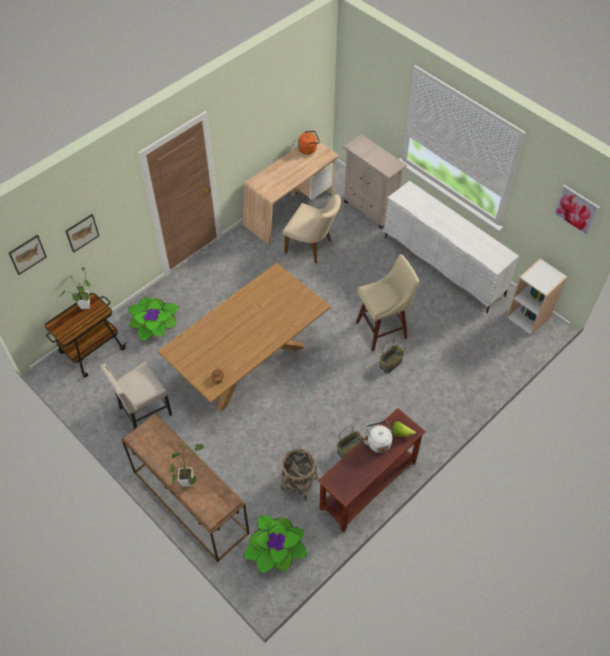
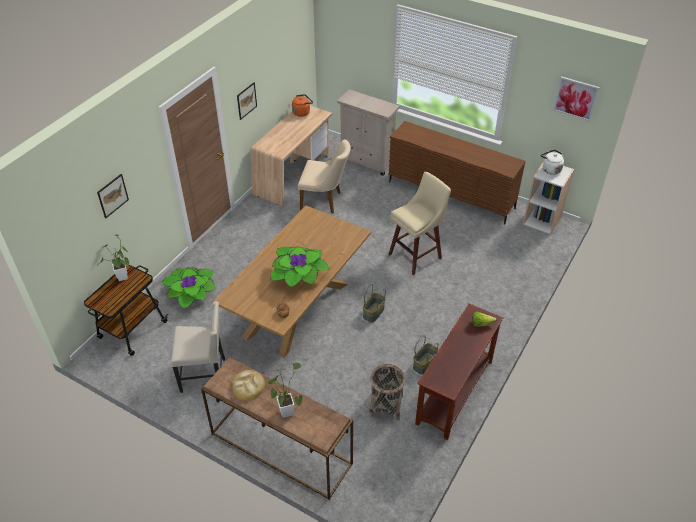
camera: 15 degrees left, 10 degrees down
(27, 254) = (62, 218): picture -> picture (246, 100)
(144, 411) = (204, 374): beige chair -> beige chair turned 135 degrees counterclockwise
(162, 447) = (248, 386): none -> bread
(275, 550) = (385, 473): potted plant -> potted plant (298, 276)
(378, 442) = (462, 336): white kettle -> white kettle (550, 169)
(390, 364) = (434, 282): basket -> basket (374, 313)
(443, 267) = (450, 196): white dresser -> brown dresser

